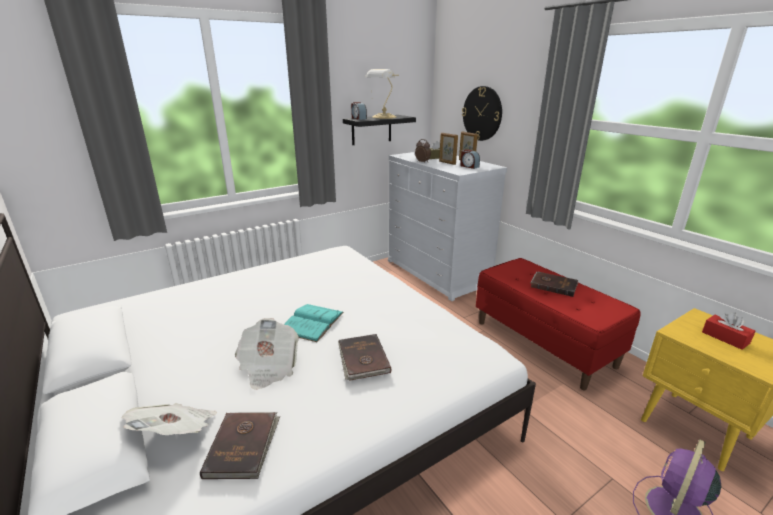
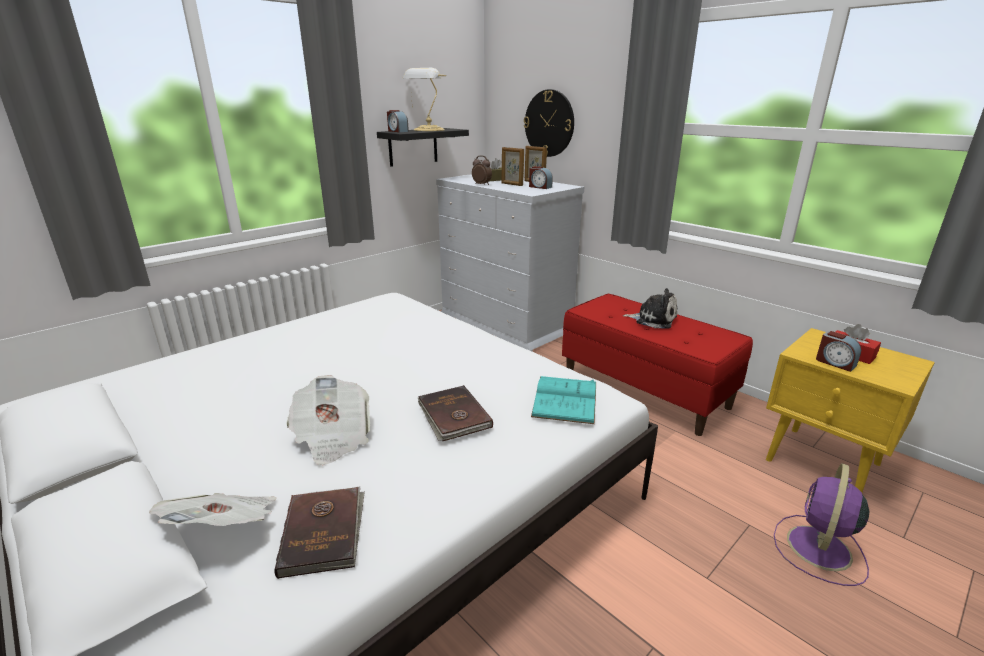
camera: 10 degrees left, 0 degrees up
(312, 322) = (376, 381): turquoise book -> turquoise book (565, 399)
(553, 285) = (653, 319): brown book -> plush toy
(707, 345) = (835, 363): none -> alarm clock

